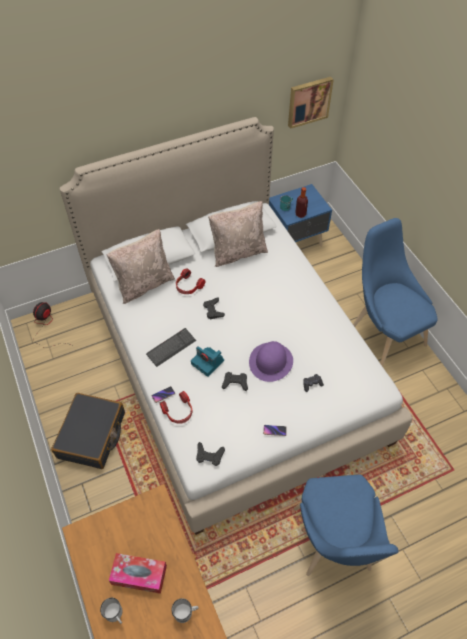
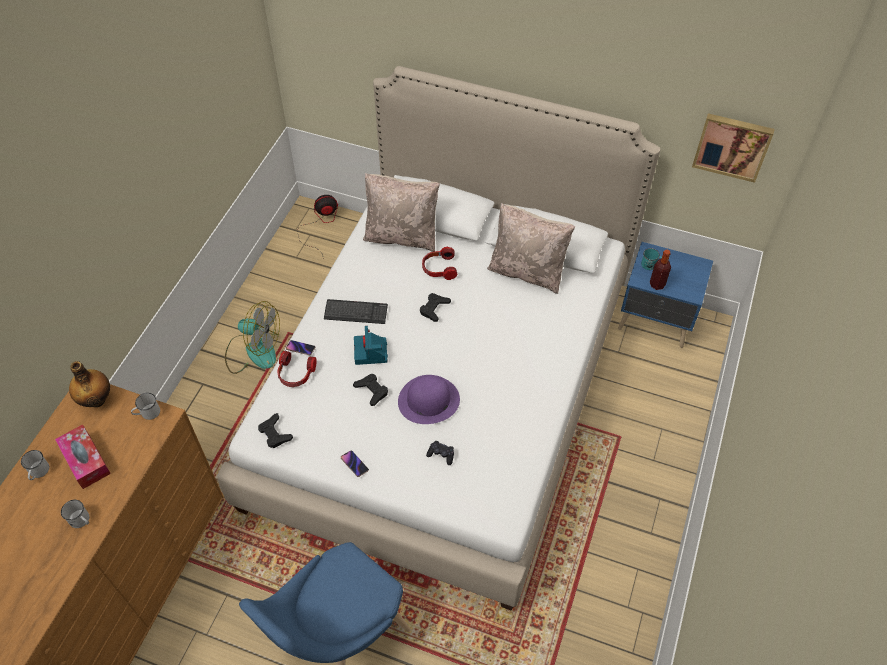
camera: 45 degrees right, 0 degrees up
(92, 435) = (253, 351): black suitcase -> fan
(95, 532) = (96, 399): none -> bottle
(142, 508) = (147, 413): none -> white mug
(383, 333) = (640, 494): blue chair -> none

